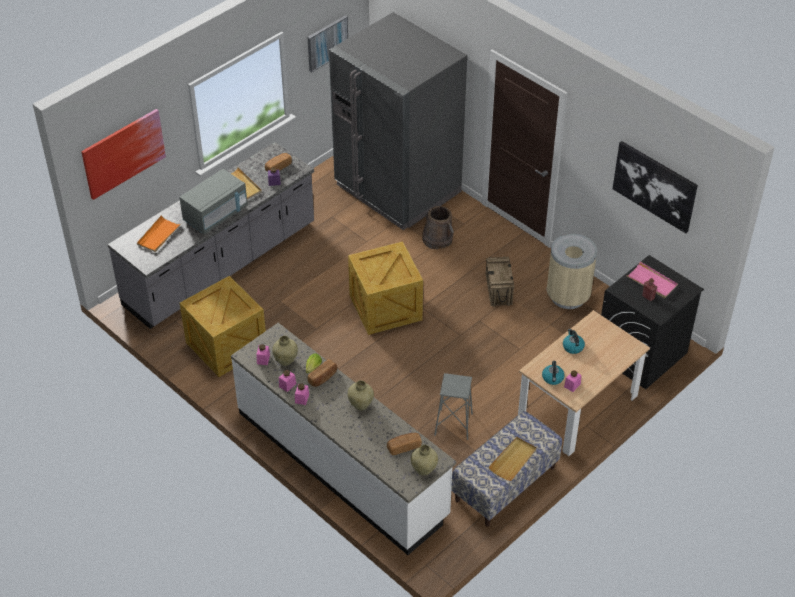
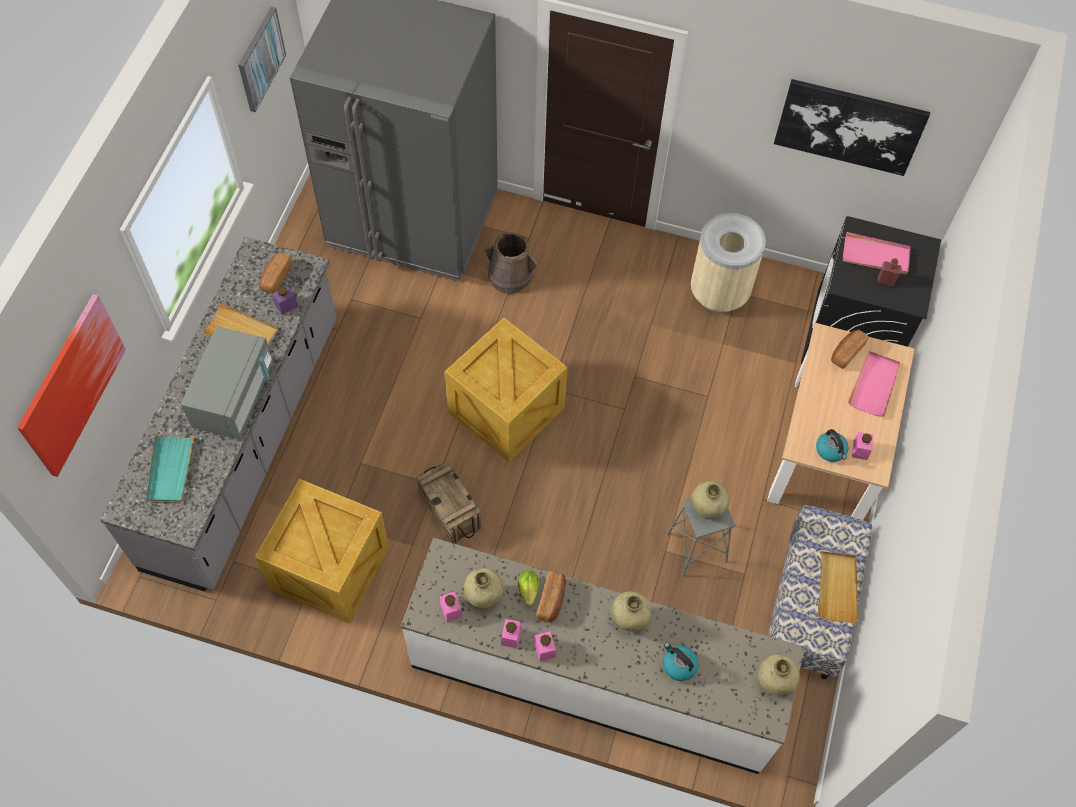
camera: 30 degrees left, 15 degrees up
(158, 235) = (170, 470): orange tray -> turquoise tray
(404, 447) = (726, 659): bread -> bread (846, 352)
(456, 382) = (707, 509): none -> beige vase
(499, 290) = (631, 319): crate -> crate (450, 510)
(572, 347) = (825, 390): kettle -> kettle (678, 665)
(607, 356) = (874, 385): none -> pink tray

